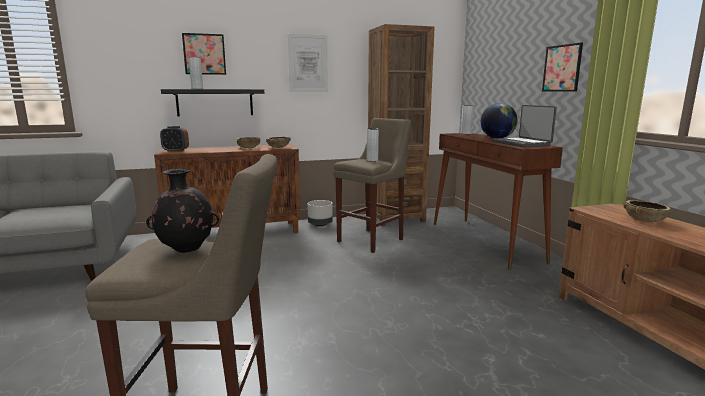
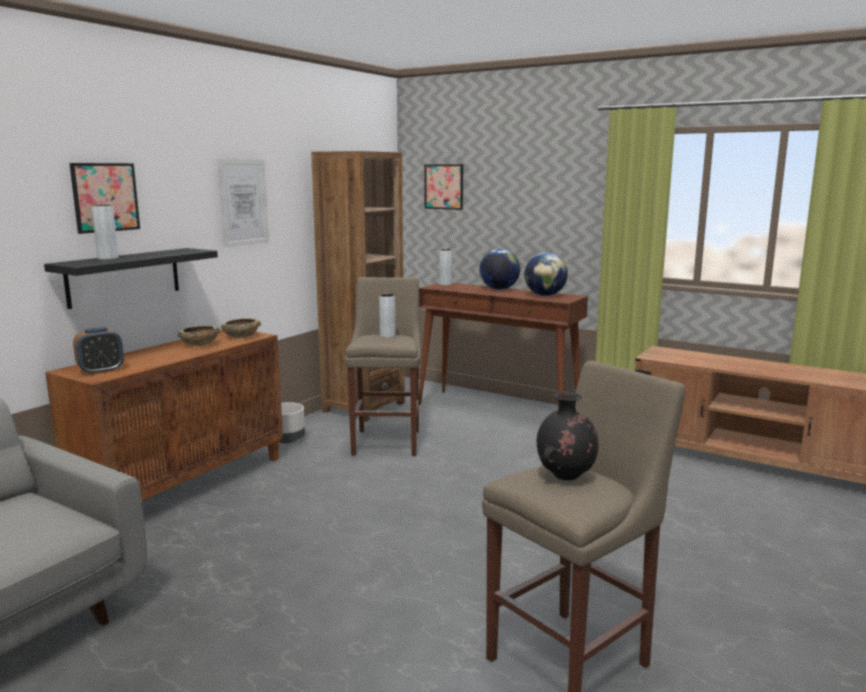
camera: 40 degrees left, 0 degrees up
(521, 143) = (545, 295): laptop -> globe
(562, 68) = (560, 210): picture -> picture (444, 186)
(644, 220) = (699, 359): brown bowl -> none

